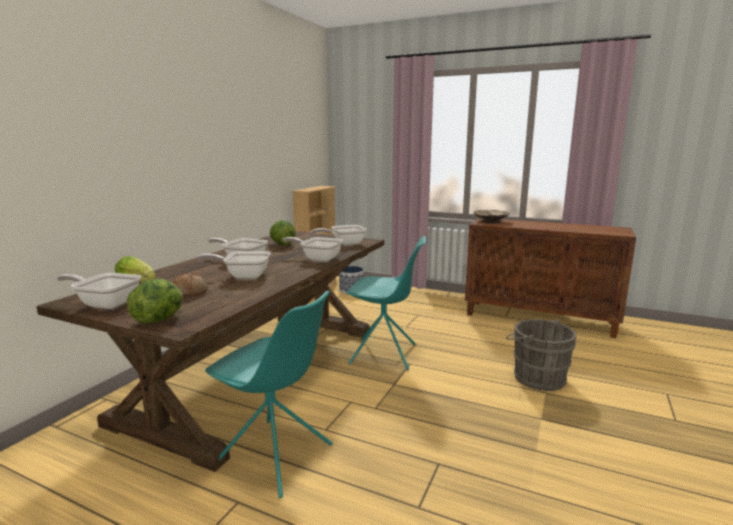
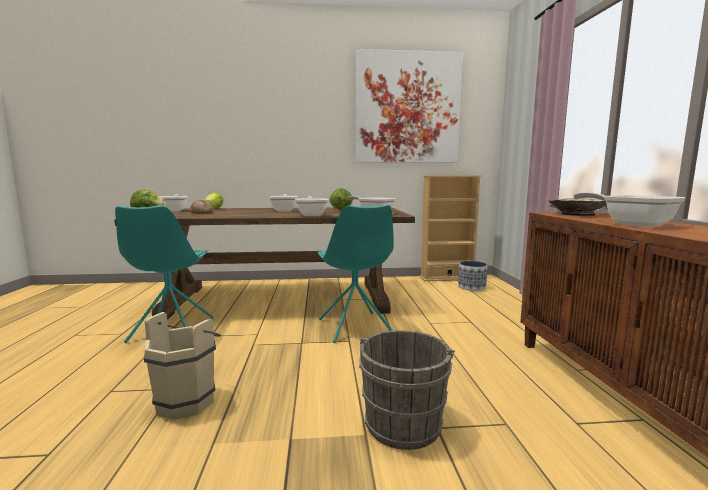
camera: 60 degrees right, 5 degrees down
(243, 276) = (245, 213): frying pan -> frying pan (631, 224)
(274, 118) = (407, 108): none -> picture
(466, 456) = (189, 400): none -> beige bucket

